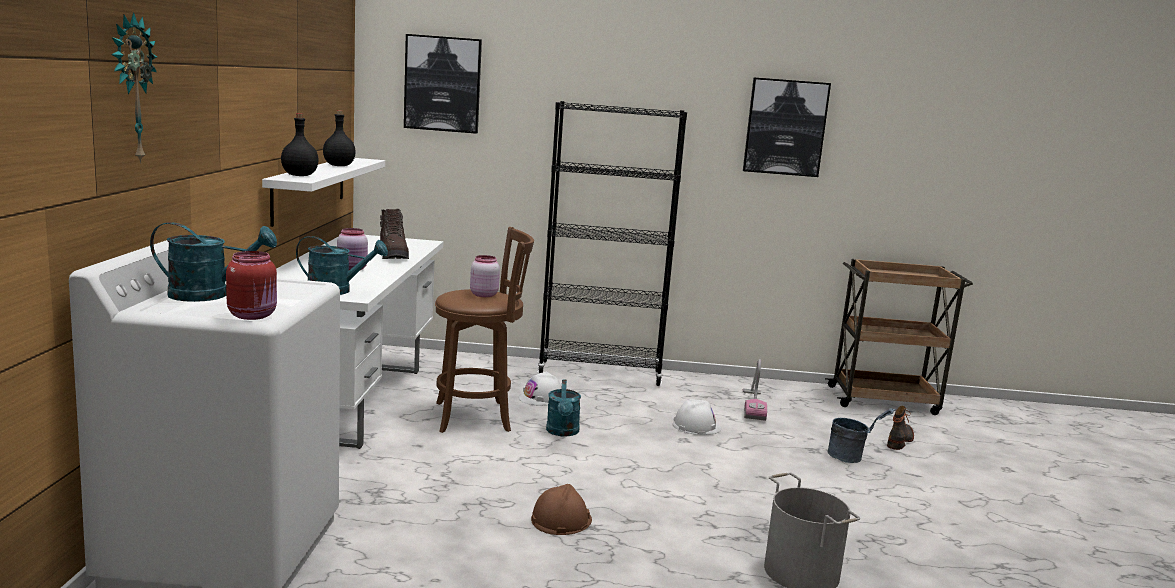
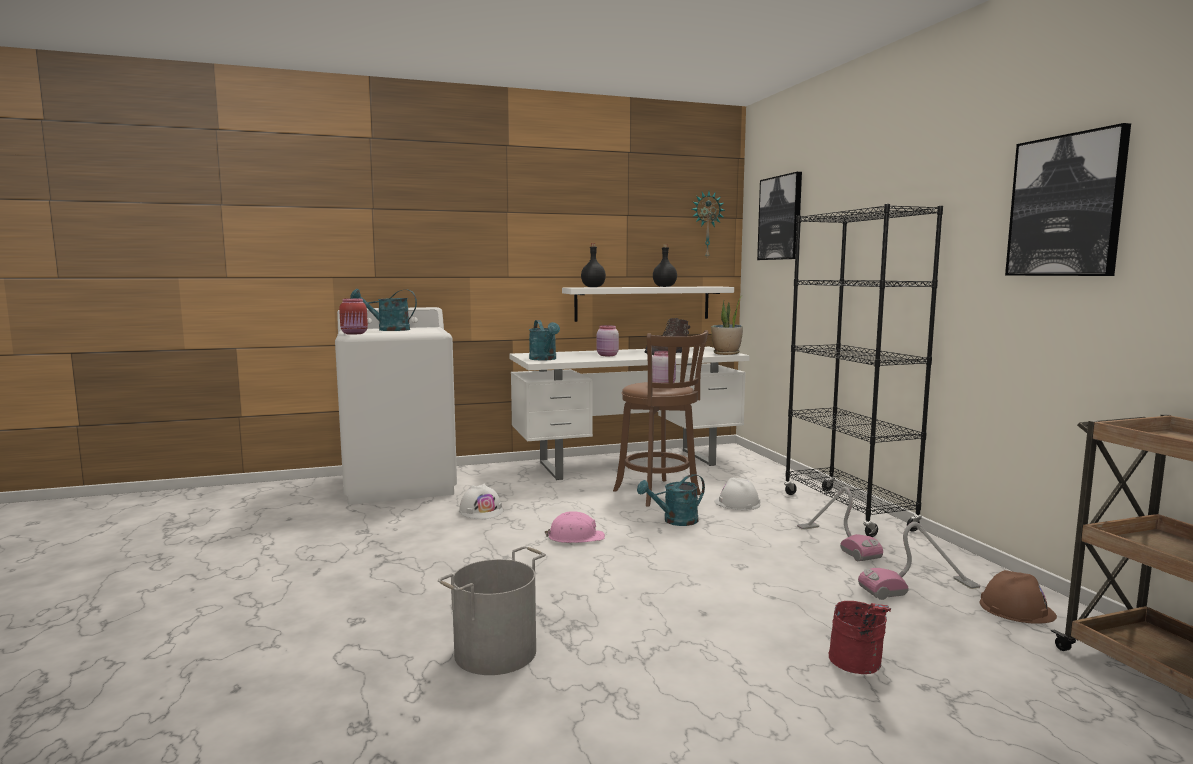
camera: 70 degrees right, 5 degrees down
(130, 88) = (404, 223): wall clock -> wall clock (706, 225)
(209, 295) = (388, 329): turquoise watering can -> turquoise watering can turned 120 degrees clockwise
(421, 242) = (726, 353): none -> potted plant
(561, 519) = (509, 546): brown hard hat -> brown hard hat (1016, 609)
(565, 482) = (575, 537): none -> pink hard hat
(661, 398) = (836, 542): none -> vacuum cleaner
(696, 426) = (789, 567): white hard hat -> white hard hat (481, 511)
(851, 457) = (858, 666): grey bucket -> red bucket
(900, 440) = (1010, 707): boot -> none

